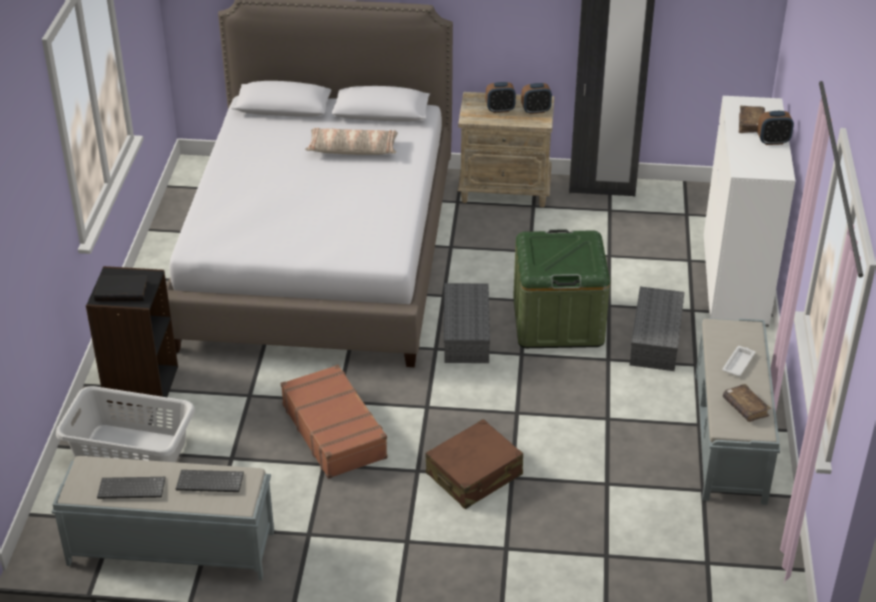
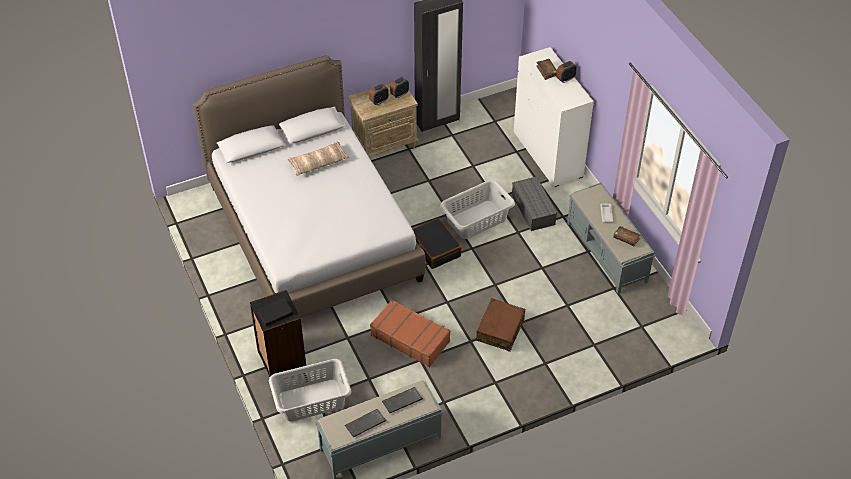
camera: 30 degrees left, 10 degrees up
(467, 335) = (435, 248): grey storage box -> black suitcase
(558, 321) = (476, 220): green storage box -> grey laundry basket

